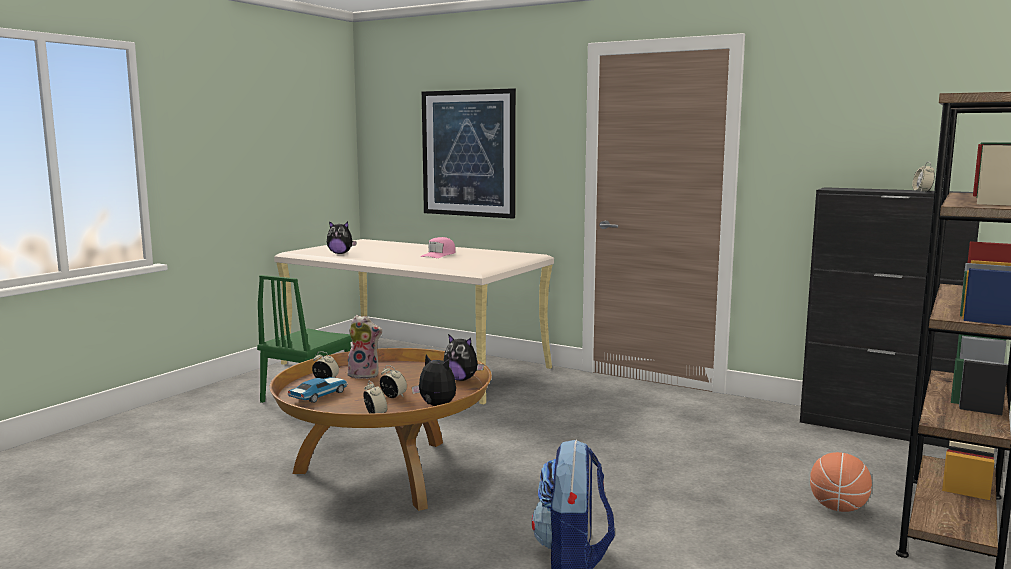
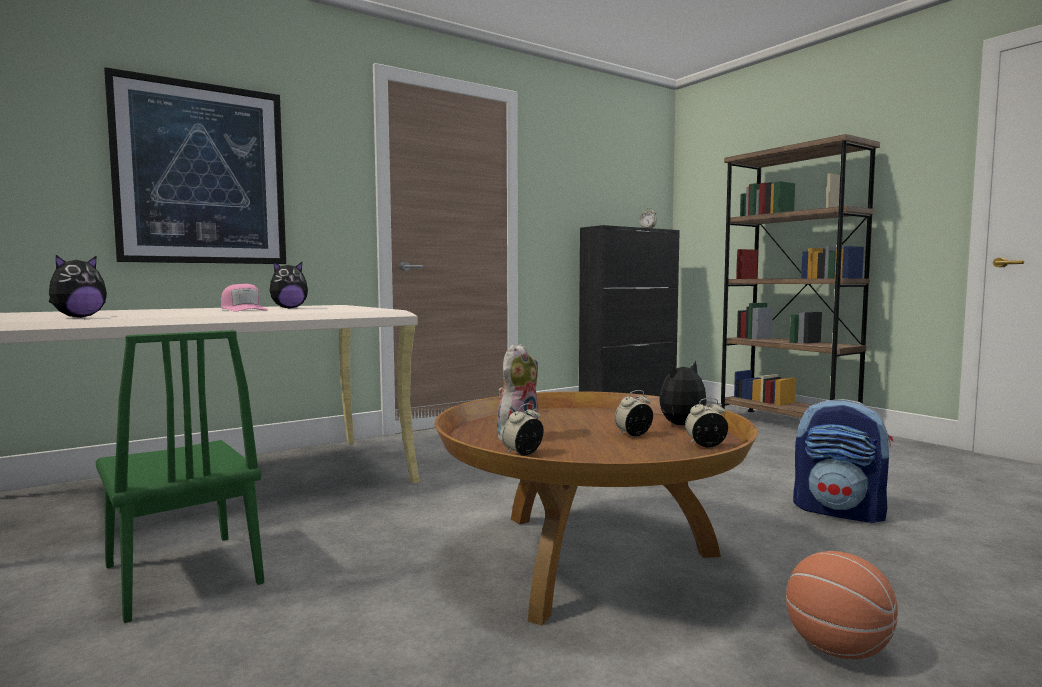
camera: 65 degrees left, 5 degrees down
(319, 395) = (595, 460): toy car -> none
(462, 379) = (587, 411): plush toy -> plush toy (289, 308)
(838, 508) = (758, 436): basketball -> basketball (838, 649)

